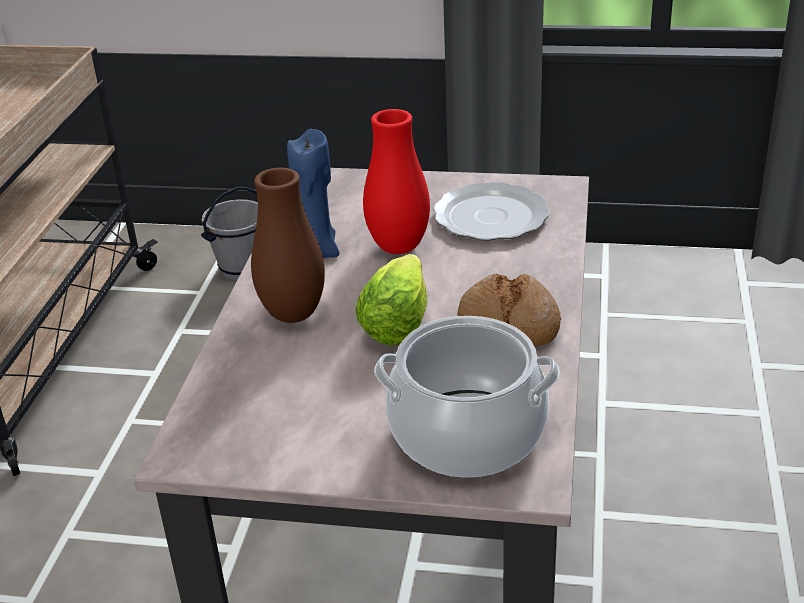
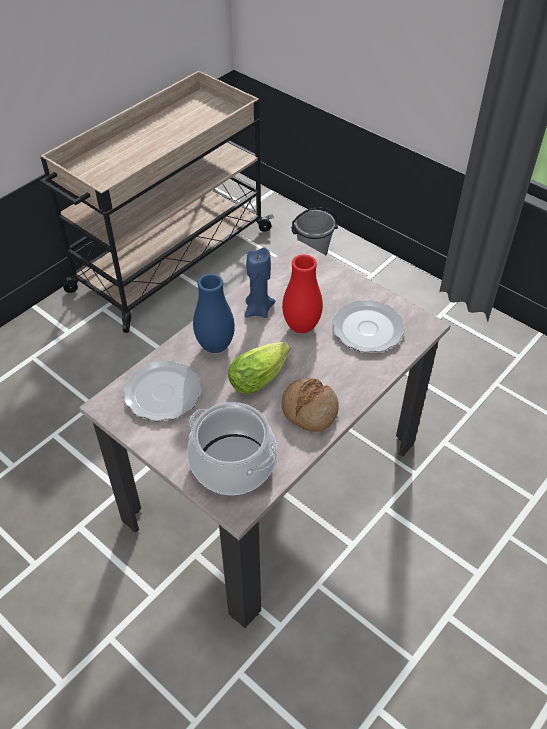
camera: 30 degrees right, 15 degrees up
(266, 401) = (162, 393): none -> plate
(293, 314) = (215, 346): brown vase -> blue vase

